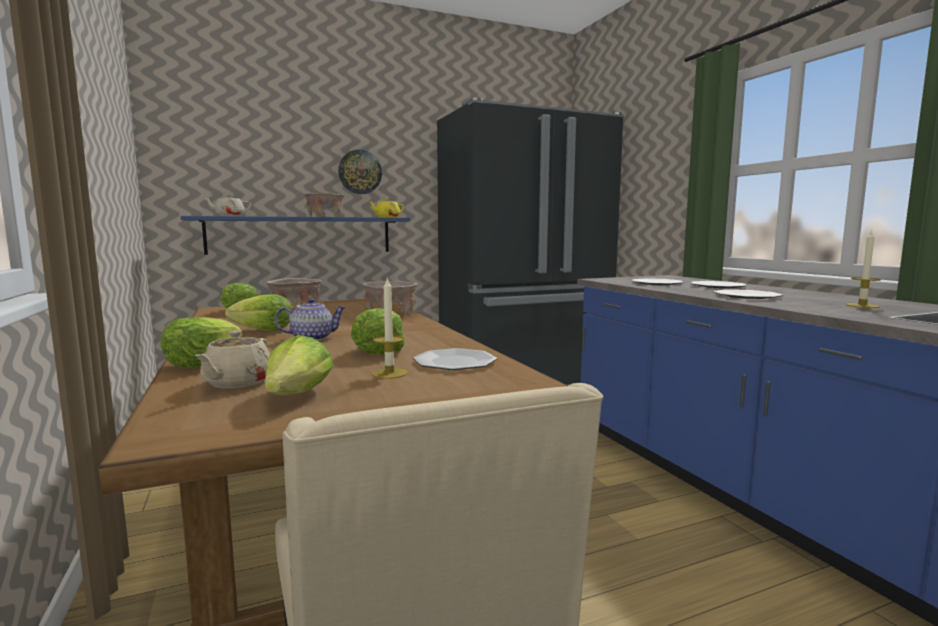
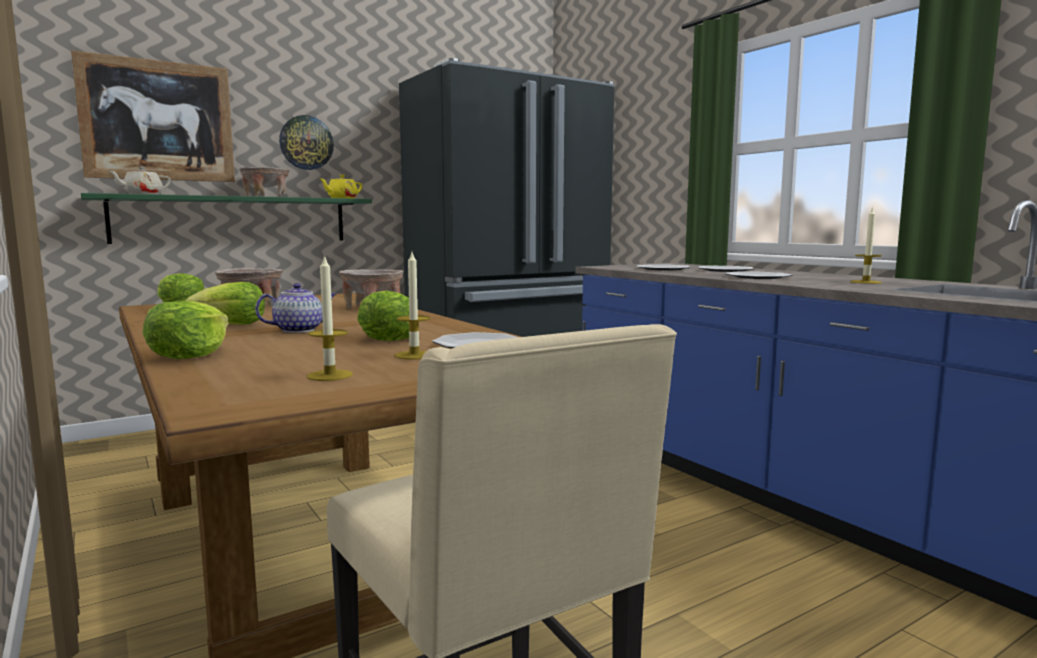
camera: 10 degrees left, 0 degrees up
(237, 383) = (249, 368): beige teapot -> none
(244, 157) = (158, 121): none -> picture
(298, 396) = (330, 375): lettuce -> candle
(301, 235) = (234, 220): blue shelf -> green shelf

